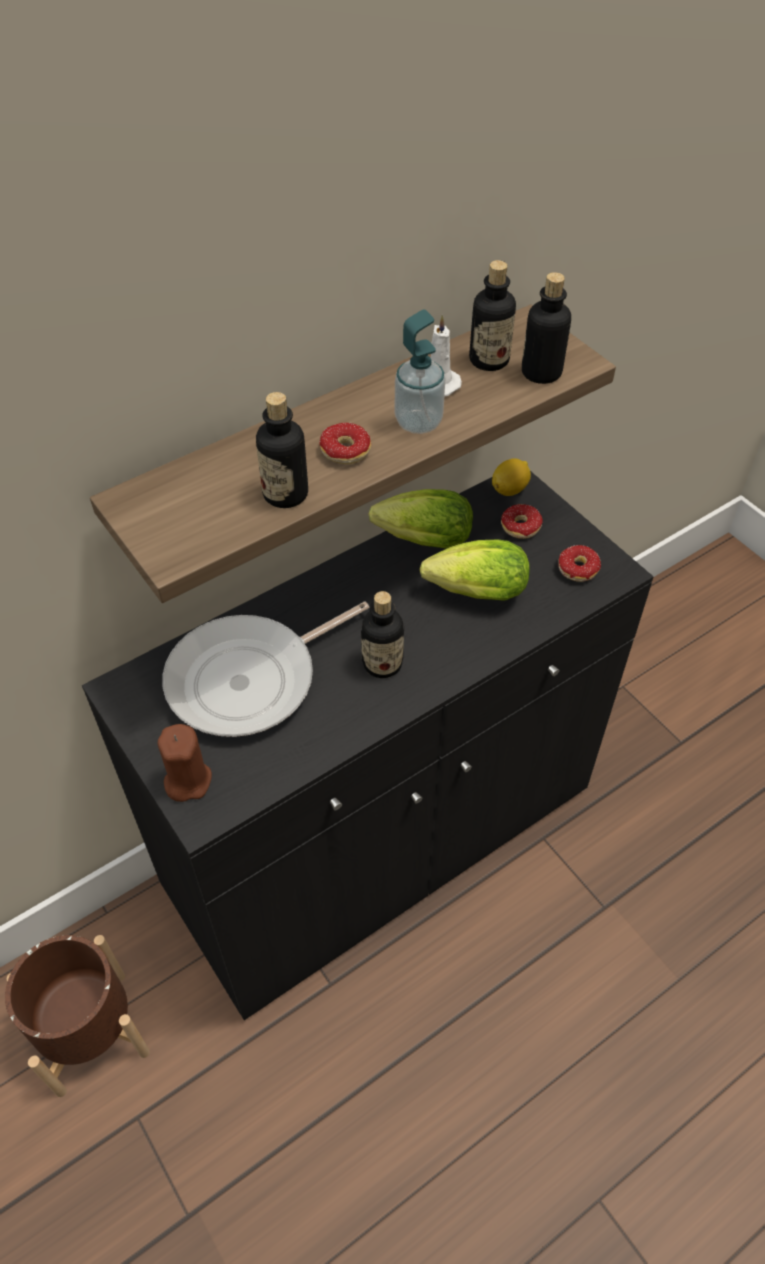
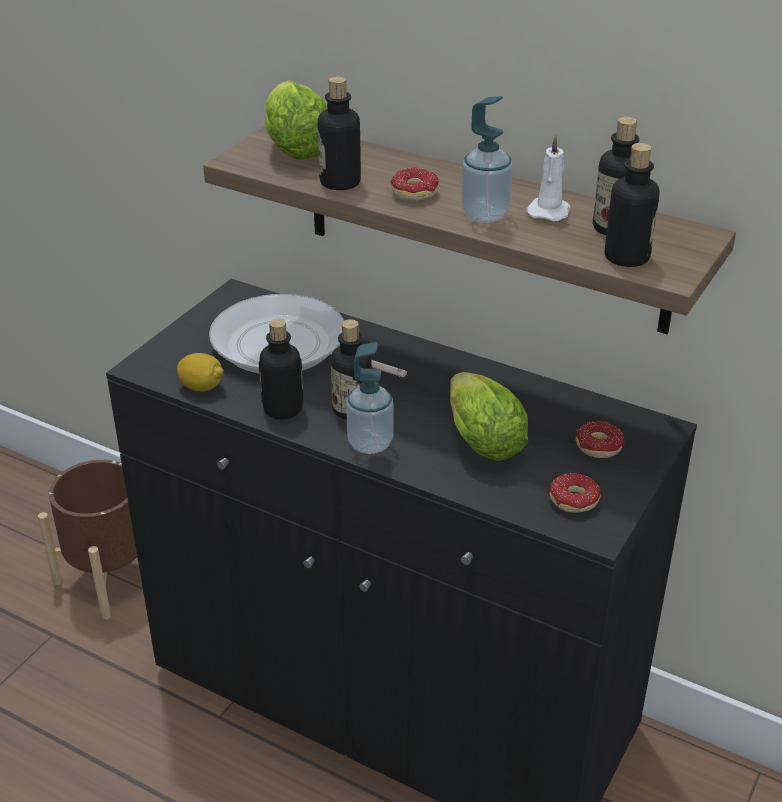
camera: 65 degrees right, 15 degrees down
(187, 780) = (170, 350): brown candle -> none
(350, 715) = (283, 409): none -> bottle
(419, 540) = (521, 389): lettuce -> lettuce (295, 147)
(439, 668) = (370, 443): none -> soap dispenser
(509, 489) = (647, 426): lemon -> lemon (202, 387)

